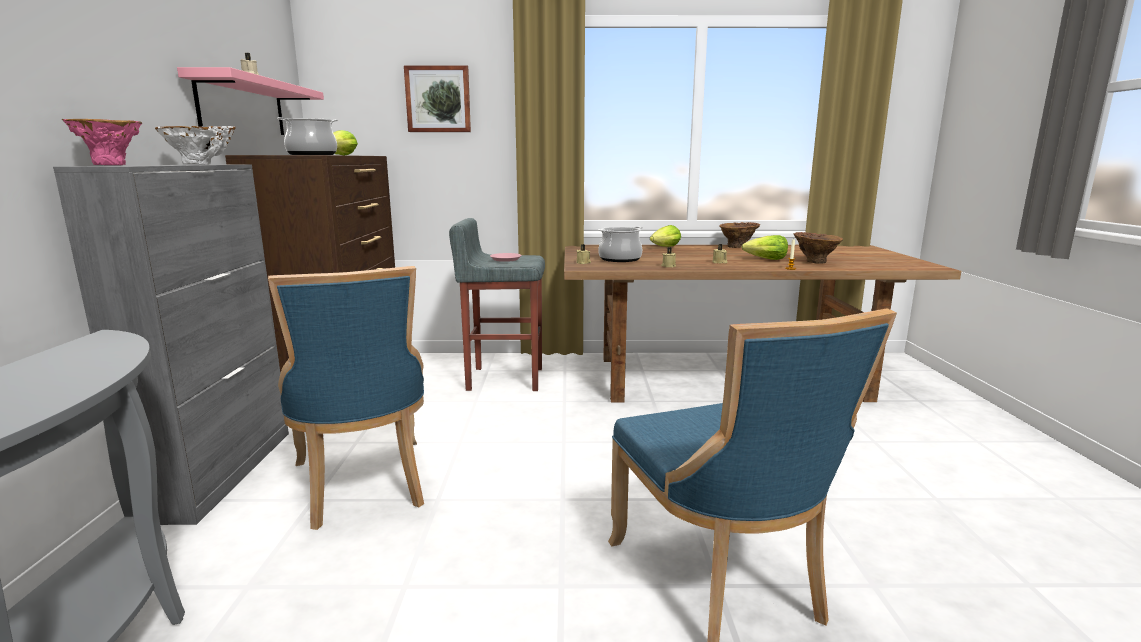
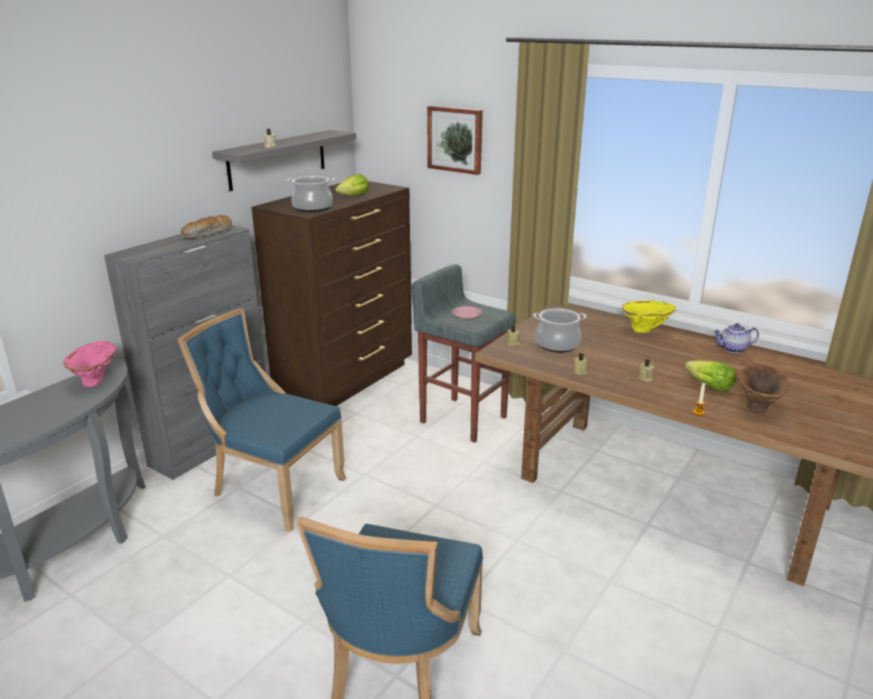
camera: 35 degrees right, 10 degrees up
(113, 165) = (137, 251): pink vase -> pink vase (97, 380)
(201, 164) = (208, 234): white vase -> bread
(242, 107) = (277, 159): pink shelf -> grey shelf
(363, 485) = (273, 488): blue chair -> blue chair turned 105 degrees clockwise
(665, 247) = (646, 330): lettuce -> yellow vase
(738, 247) = (733, 349): brown vase -> teapot

